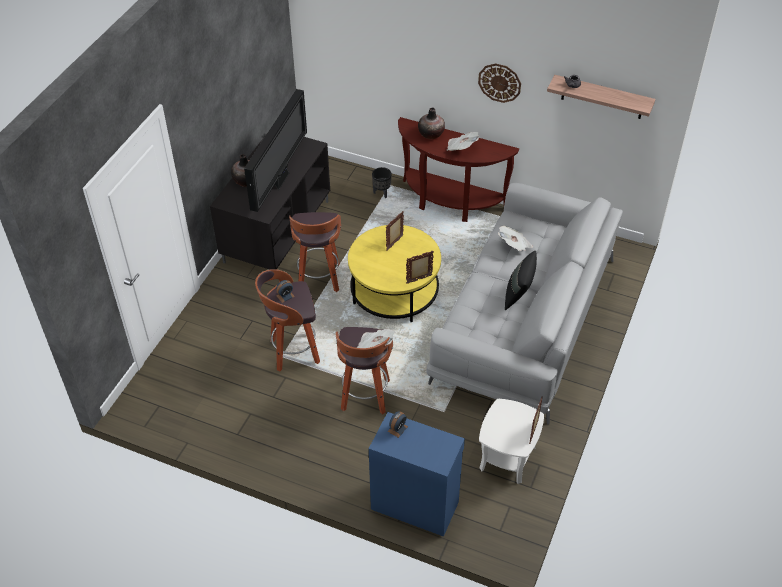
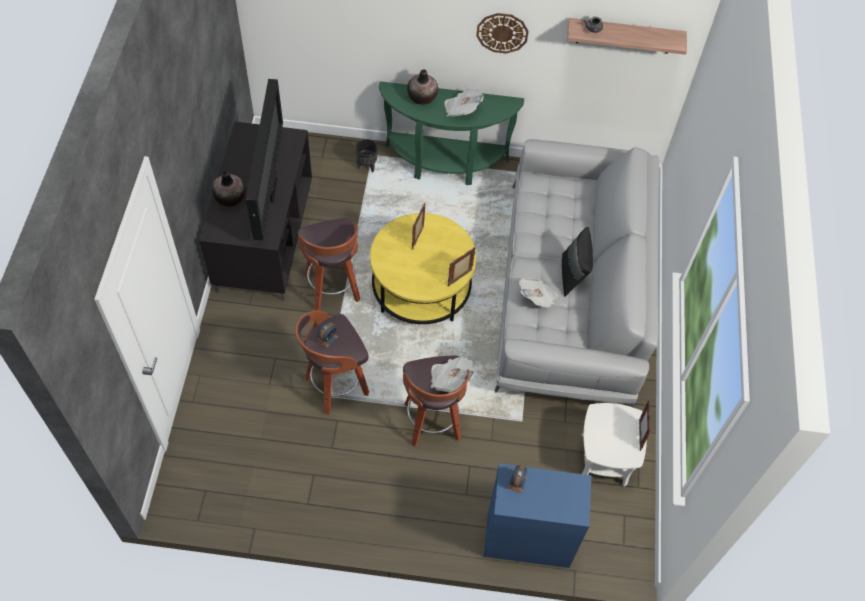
camera: 20 degrees left, 10 degrees up
(449, 203) = (444, 164): brown console table -> green console table
(514, 245) = (549, 215): newspaper -> newspaper (537, 298)

